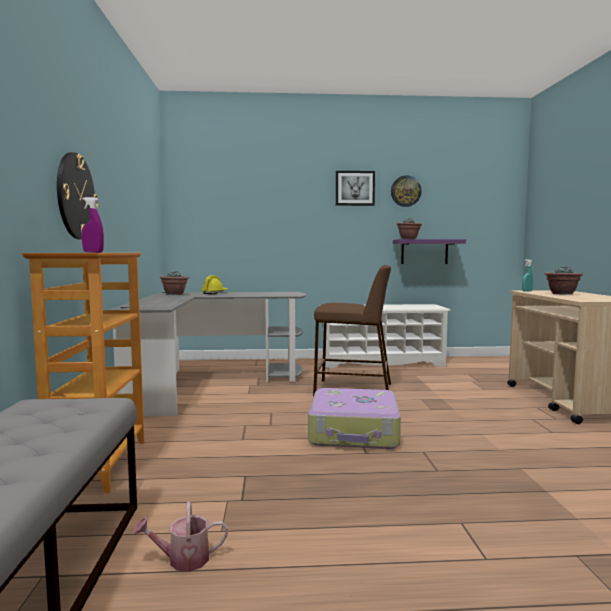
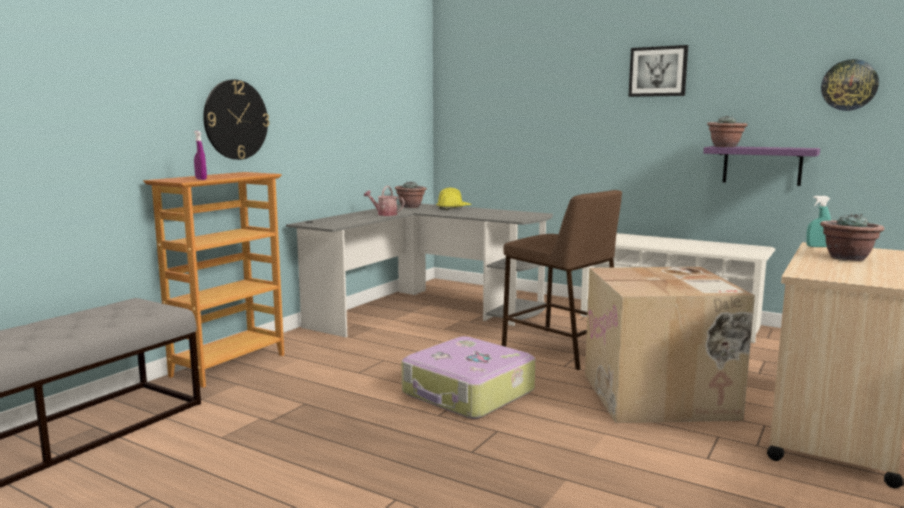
camera: 35 degrees right, 5 degrees up
(183, 559) = (170, 446): watering can -> watering can (384, 214)
(405, 191) = (736, 72): wall clock -> wall clock (849, 85)
(463, 405) = (660, 396): none -> cardboard box

